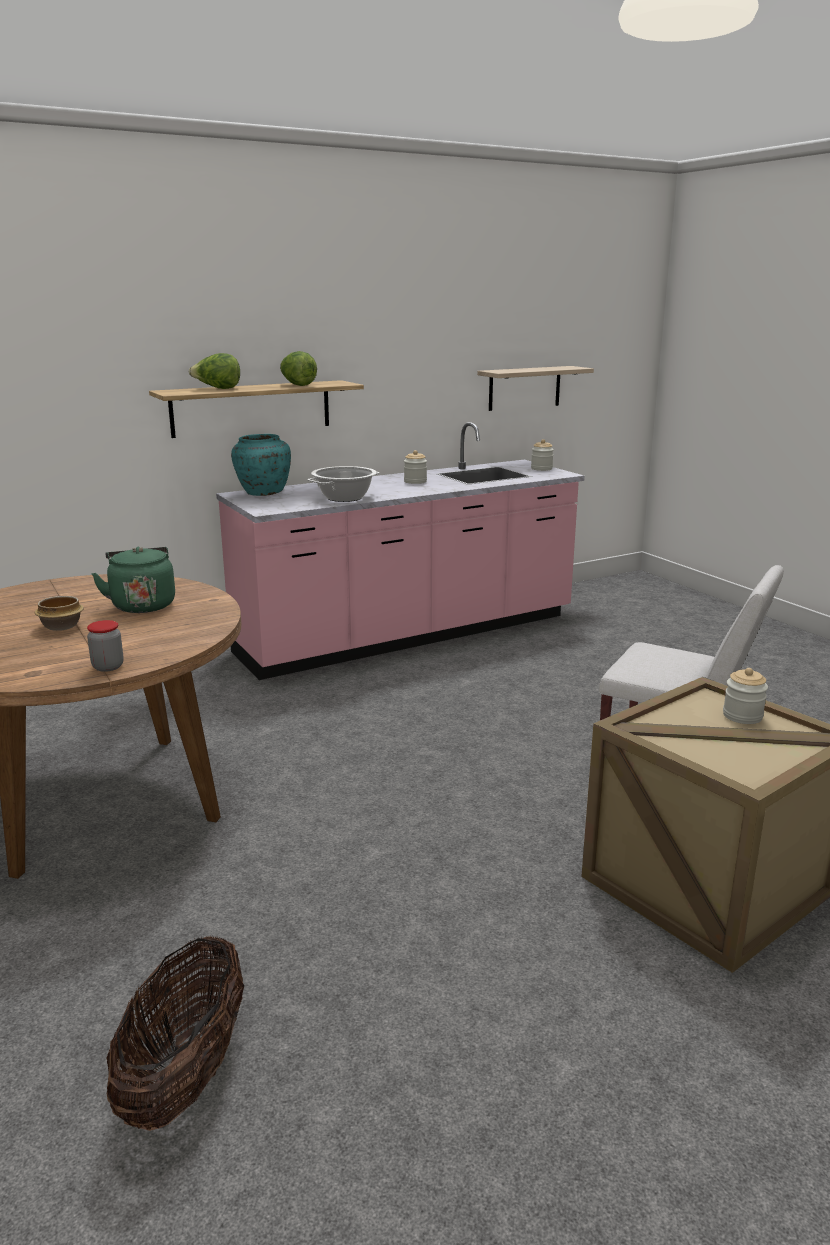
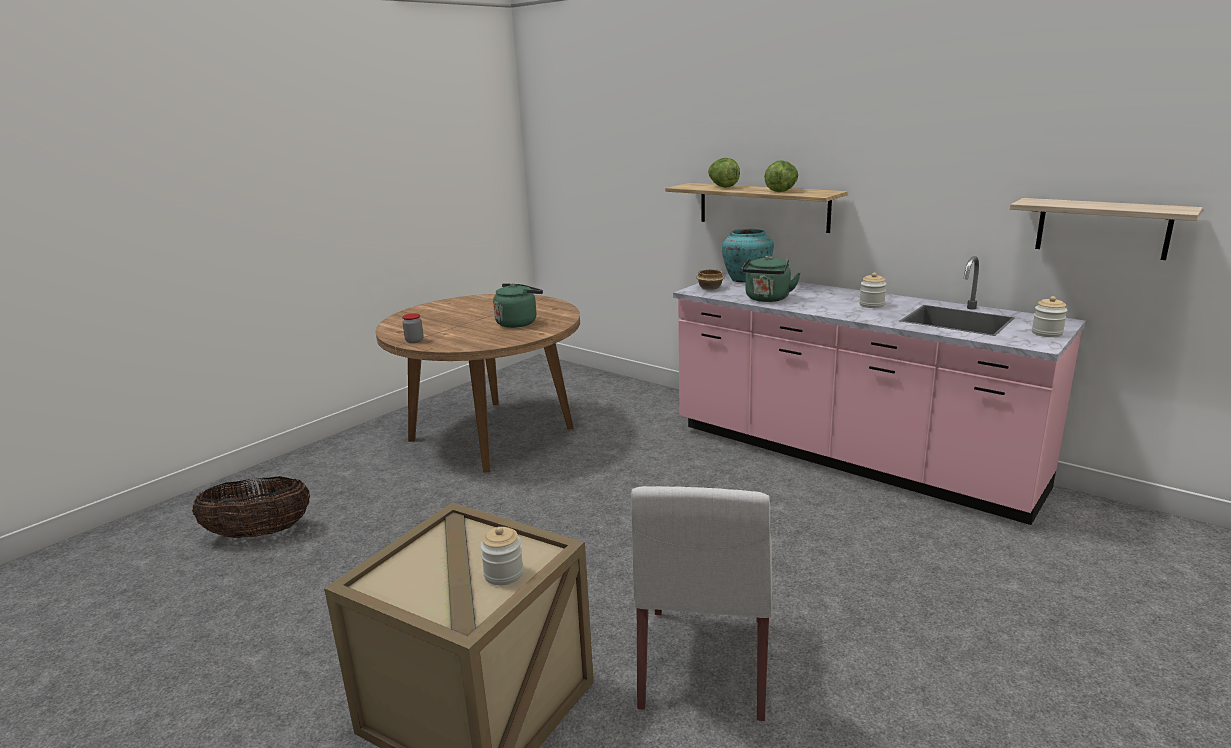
camera: 70 degrees right, 0 degrees up
(60, 626) = (470, 318): bowl -> bowl (709, 288)
(344, 498) = (767, 299): cooking pot -> green kettle

